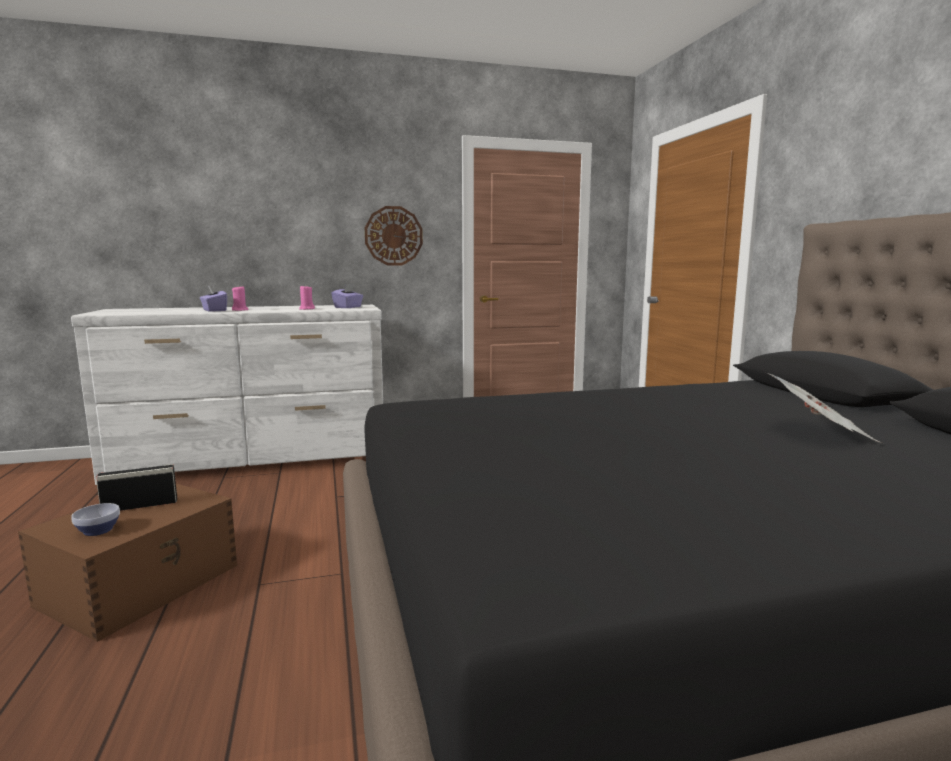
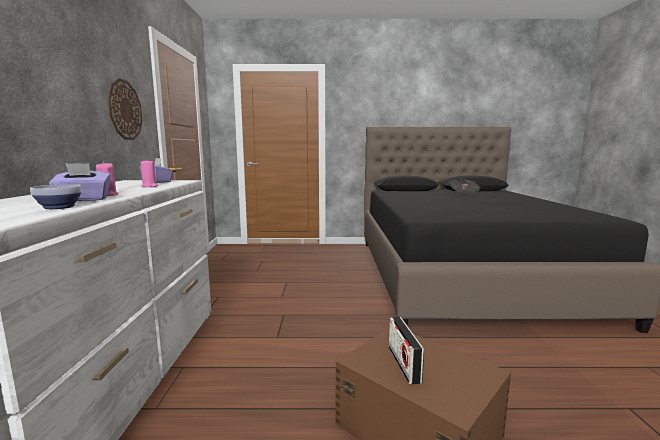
camera: 75 degrees left, 0 degrees up
(99, 531) = (460, 375): bowl -> bowl (60, 207)

